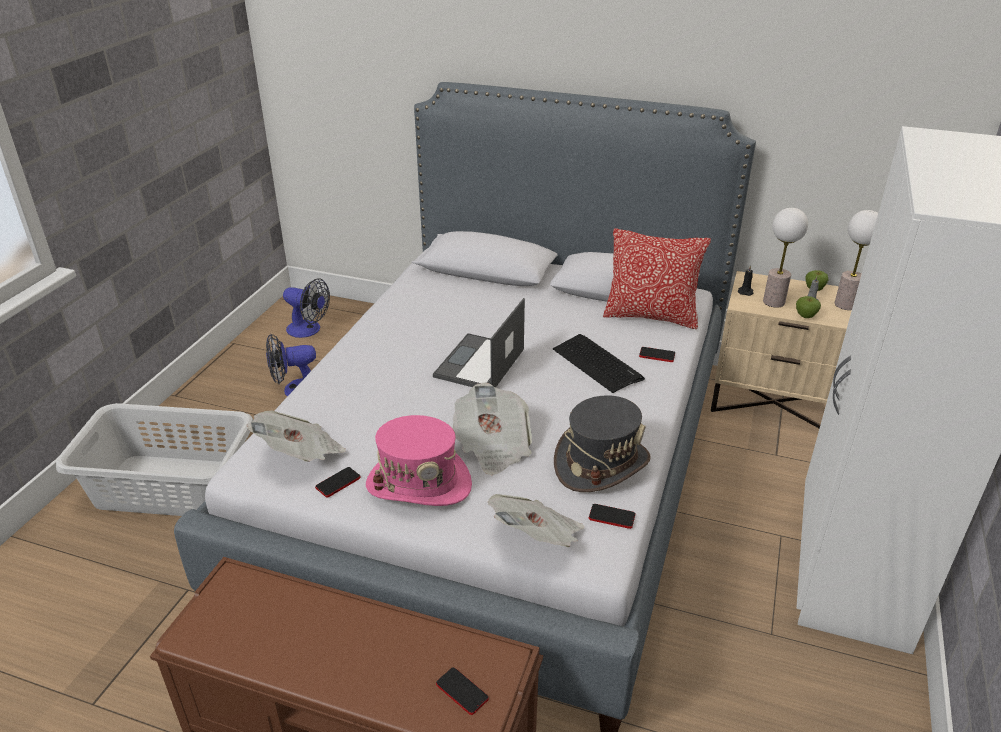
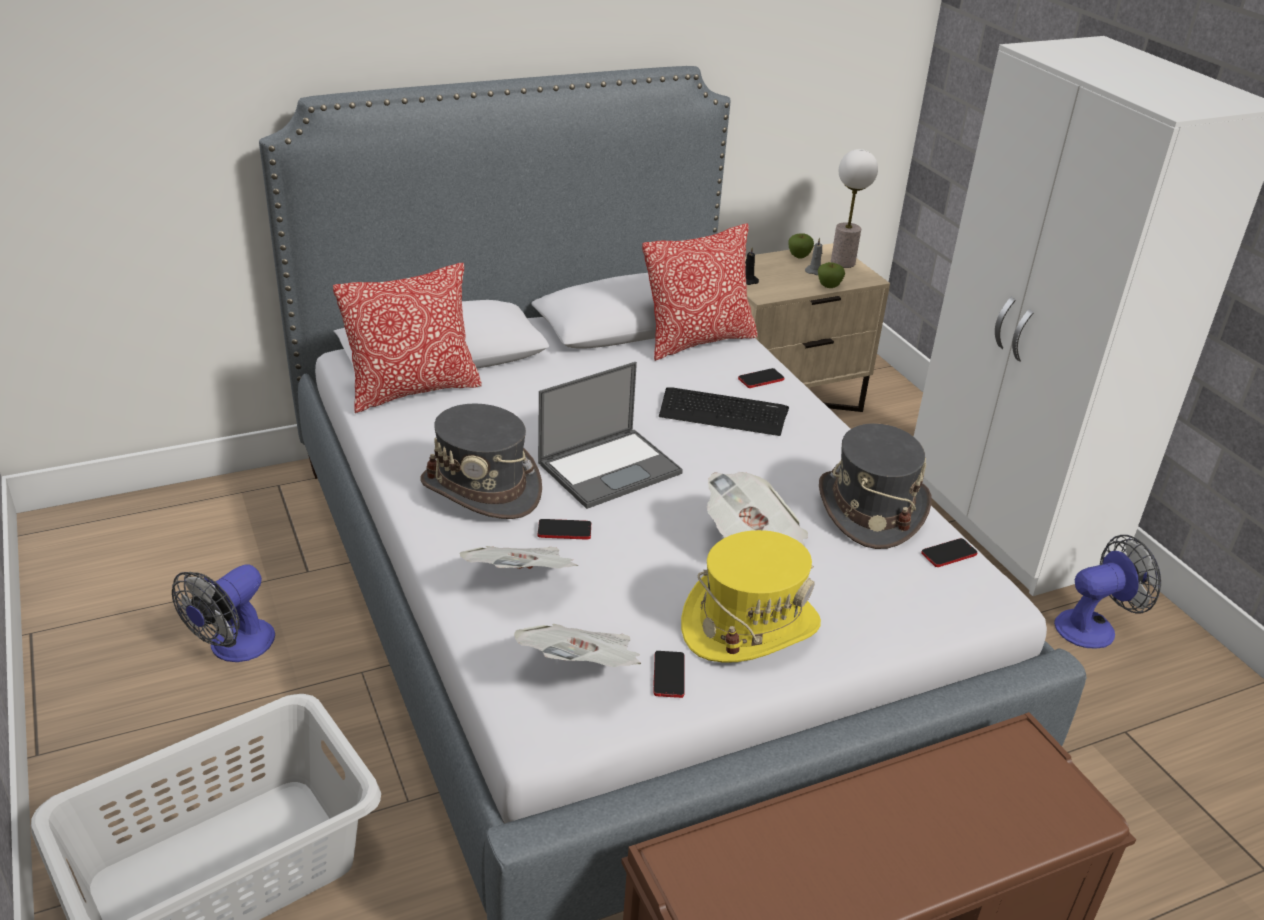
camera: 45 degrees left, 0 degrees up
(309, 330) = (136, 559): fan -> fan (1093, 626)
(397, 344) = (482, 489): none -> grey hat
(419, 484) = (750, 625): pink hat -> yellow hat
(442, 281) = (413, 390): none -> pillow
(462, 691) = (1035, 794): phone -> phone (564, 530)
(479, 364) = (610, 467): laptop -> laptop turned 105 degrees counterclockwise
(538, 538) = (924, 609): newspaper -> newspaper (522, 581)
(774, 302) = (785, 282): table lamp -> none

